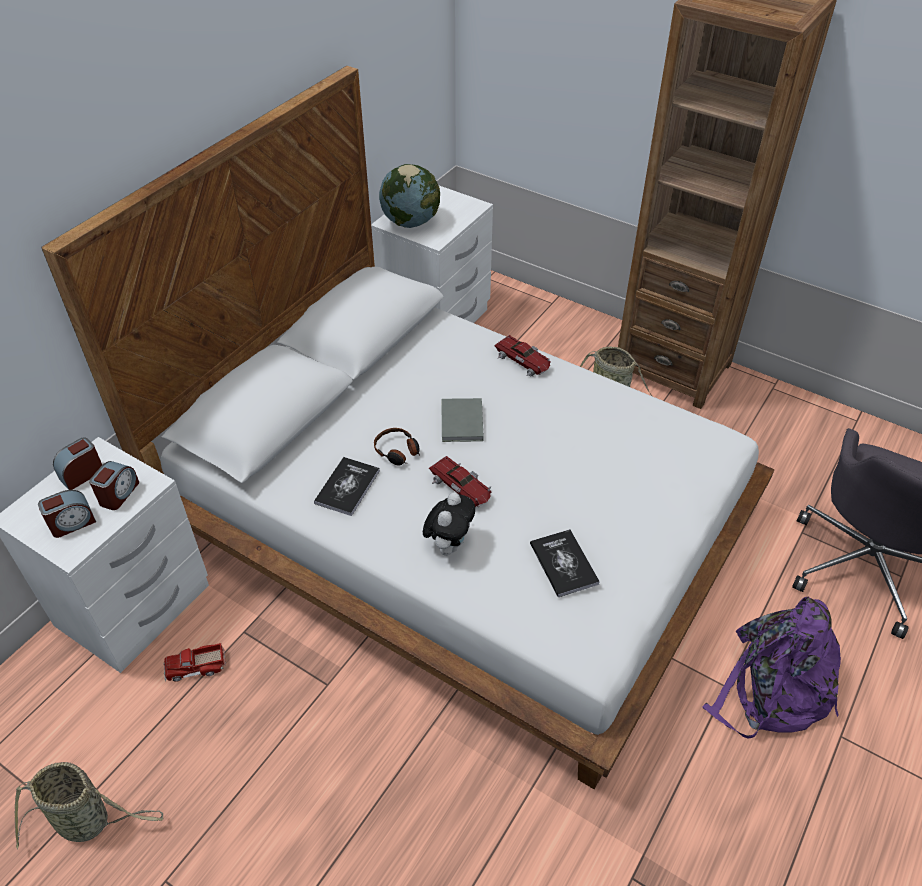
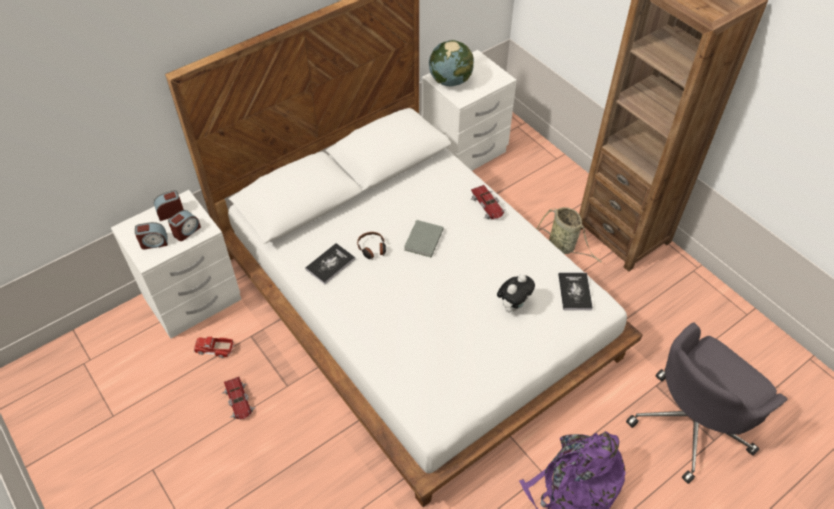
camera: 20 degrees right, 5 degrees up
(88, 821) = (123, 420): basket -> none
(449, 544) = (376, 322): plush toy -> plush toy (513, 305)
(461, 487) = (401, 286): toy car -> toy car (239, 401)
(563, 564) = (442, 357): book -> book (574, 292)

